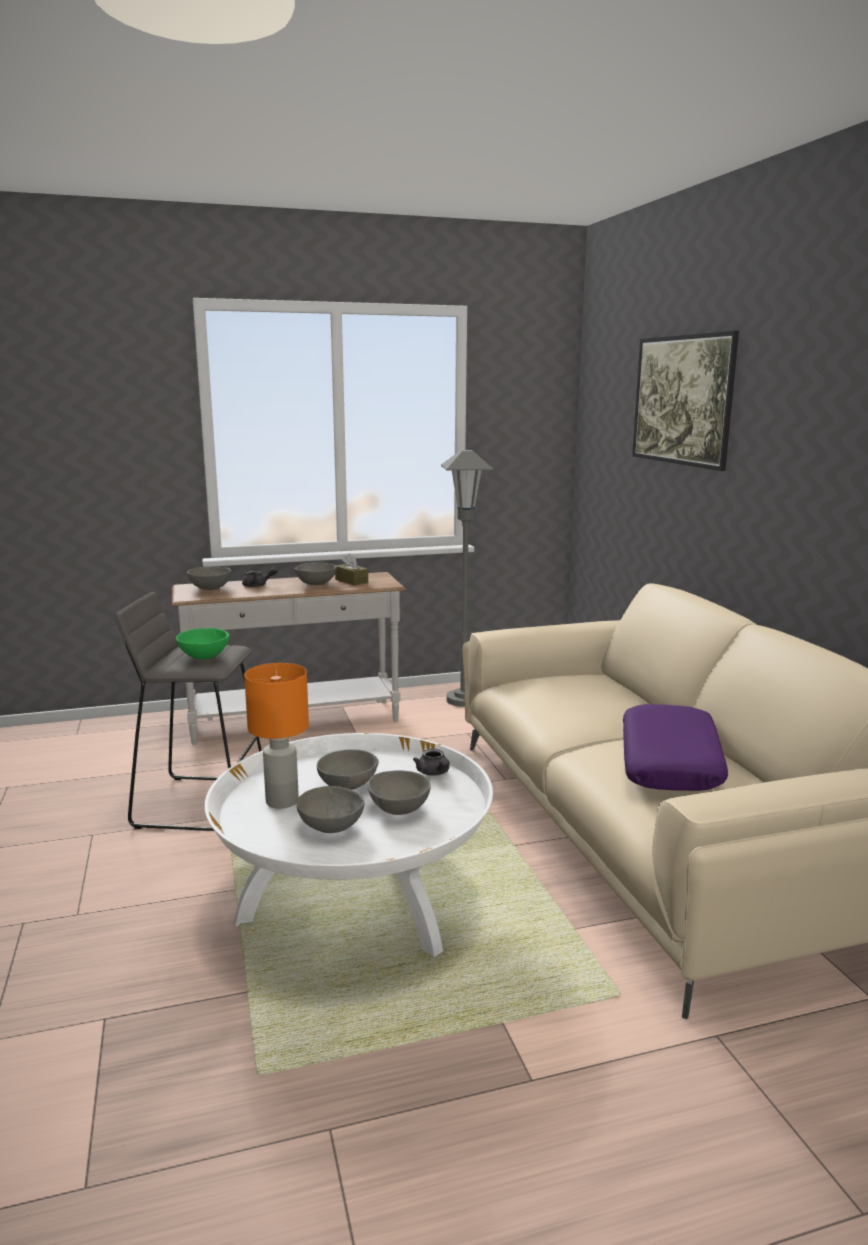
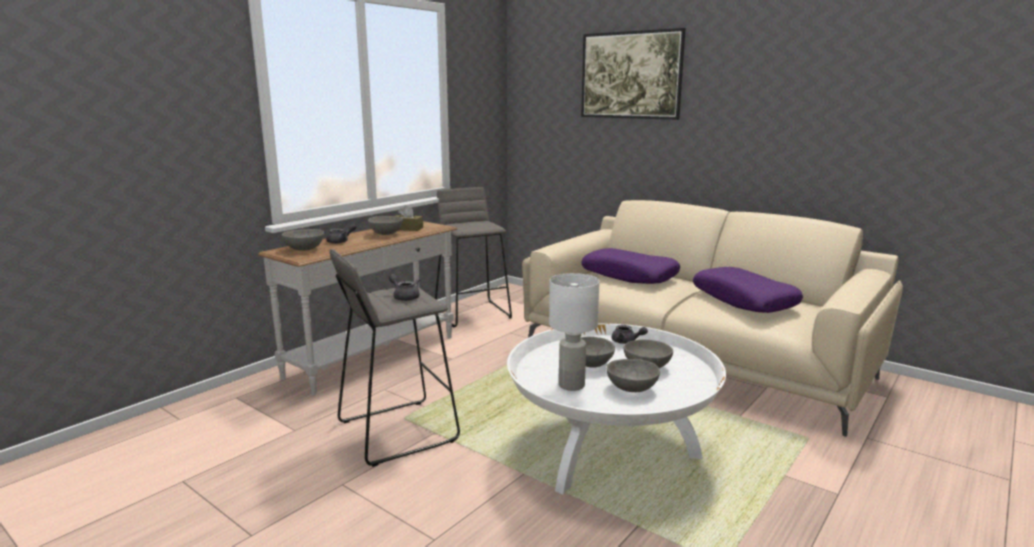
camera: 35 degrees left, 0 degrees up
(204, 656) = (404, 297): green bowl -> grey teapot
(281, 802) = (571, 385): orange table lamp -> white table lamp
(463, 700) = (473, 313): grey floor lamp -> grey stool
(586, 691) = (629, 276): none -> purple pillow

